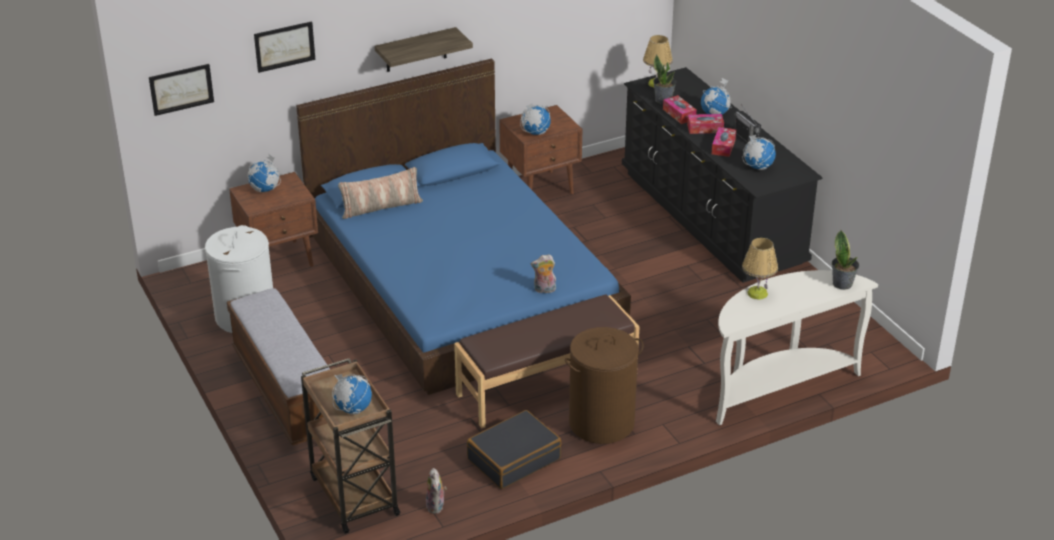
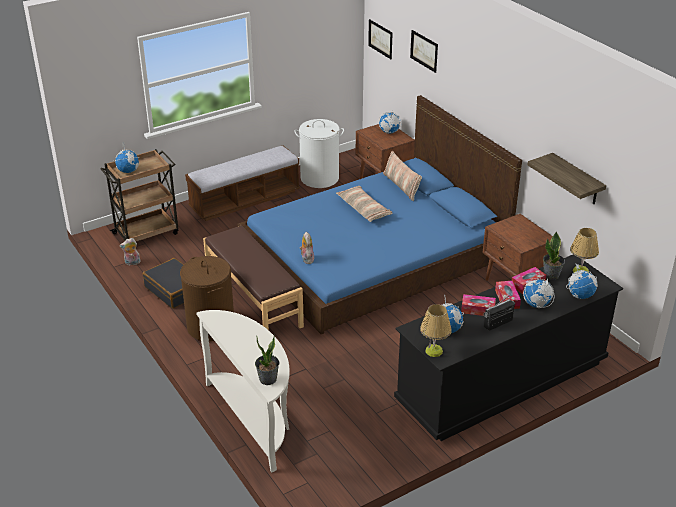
camera: 85 degrees right, 0 degrees up
(416, 50) = (485, 114): shelf -> shelf (577, 180)
(433, 239) = (364, 209): none -> pillow
(535, 133) = (504, 230): globe -> globe (580, 295)
(757, 293) = (252, 330): table lamp -> table lamp (434, 351)

